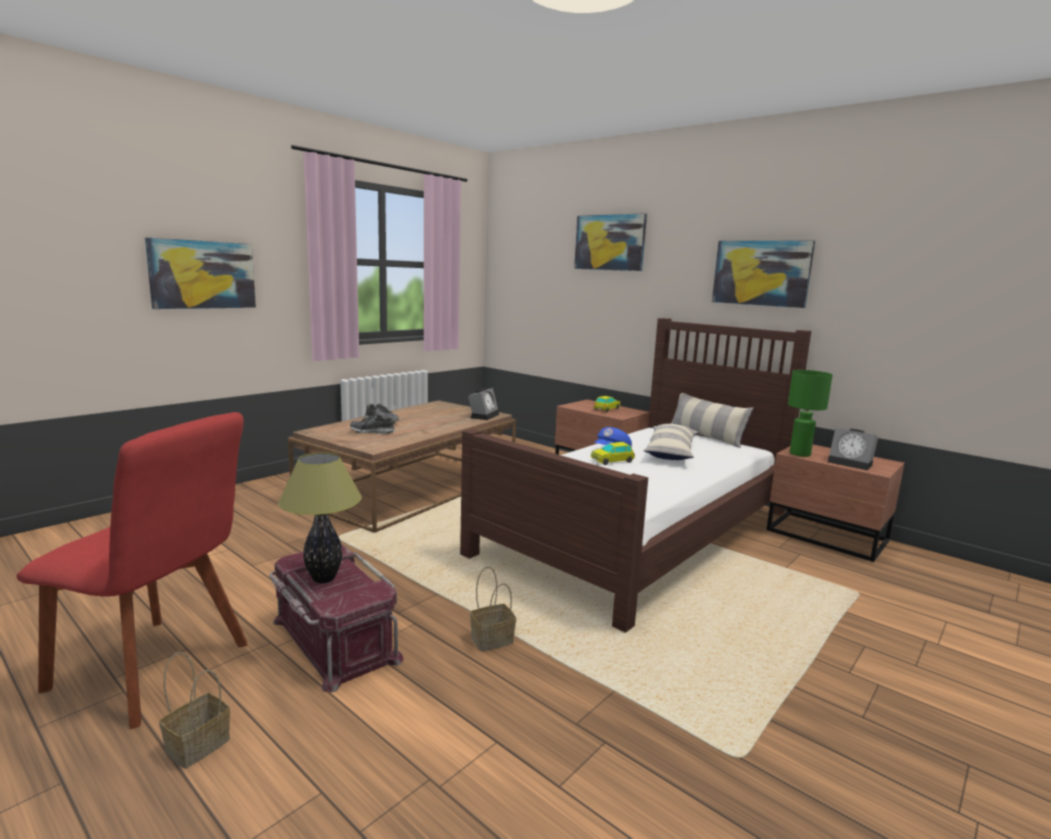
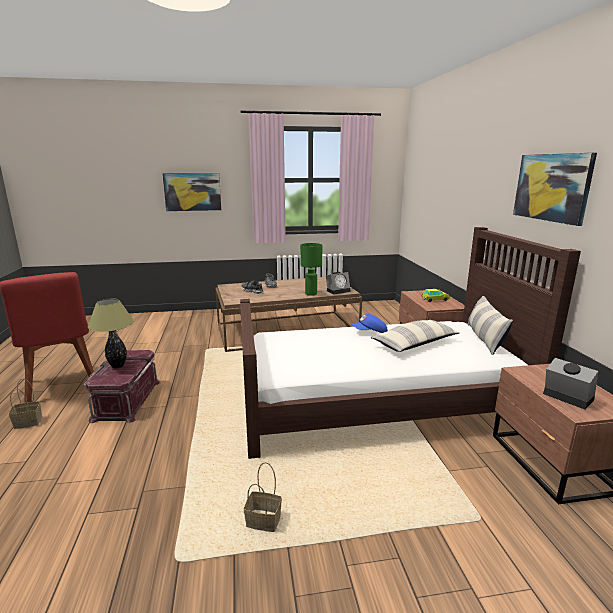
camera: 40 degrees right, 5 degrees up
(491, 640) = (180, 430): basket -> basket (262, 522)
(610, 242) = (461, 158): picture -> none
(612, 461) = (351, 340): toy car -> none
(799, 454) = (525, 374): green table lamp -> green table lamp (310, 294)
(851, 463) = (565, 397): alarm clock -> alarm clock turned 150 degrees clockwise

